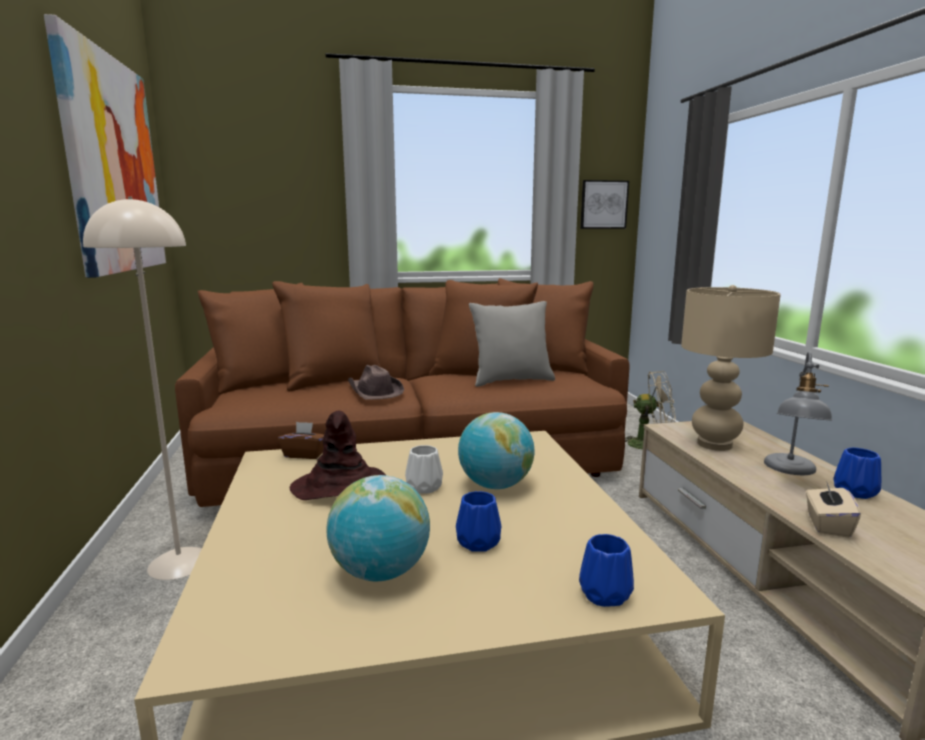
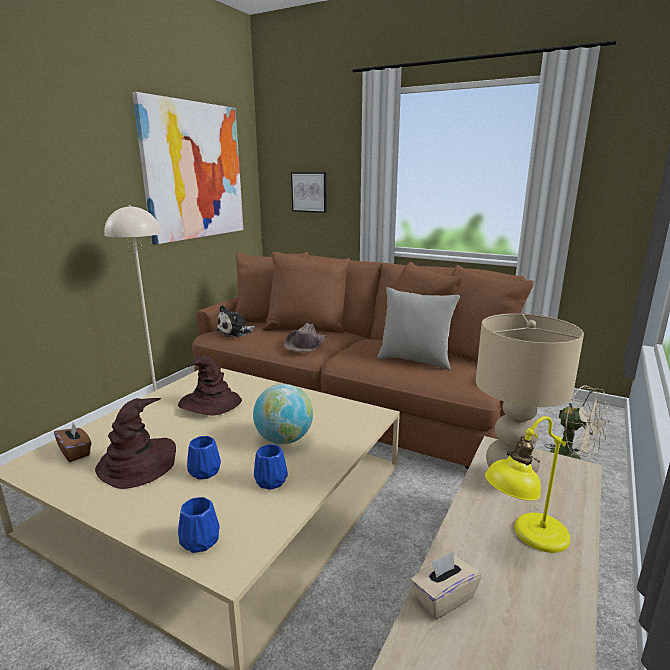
camera: 40 degrees right, 5 degrees up
(253, 400) = (236, 332): none -> plush toy
(304, 454) = (229, 376): brown tissue box -> brown tissue box (75, 452)
(380, 572) = (138, 464): globe -> brown hat
(423, 488) = (244, 423): white vase -> none
(603, 204) = (621, 193): picture -> picture (309, 192)
(792, 473) = (525, 541): grey table lamp -> yellow table lamp
(854, 492) = (551, 591): blue vase -> blue vase (270, 481)

